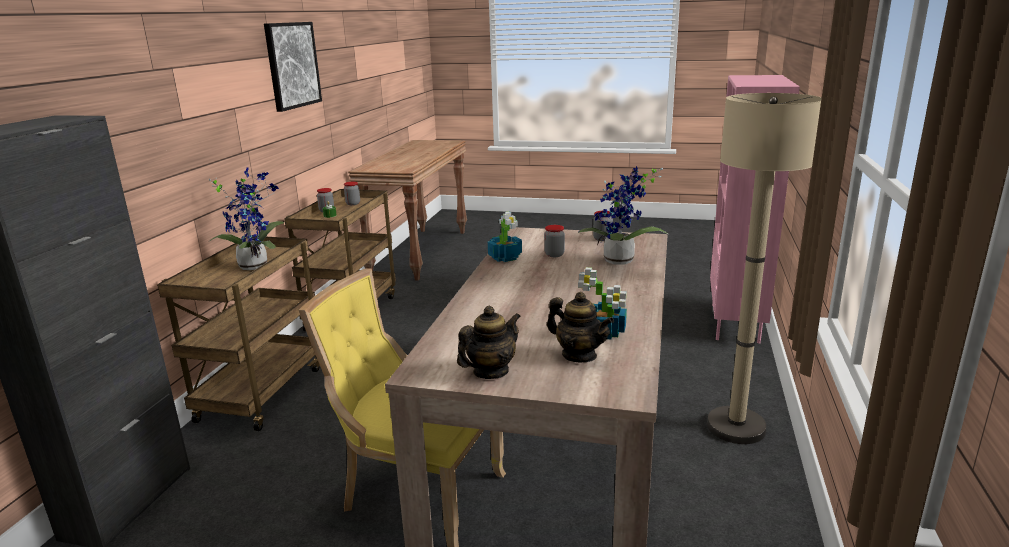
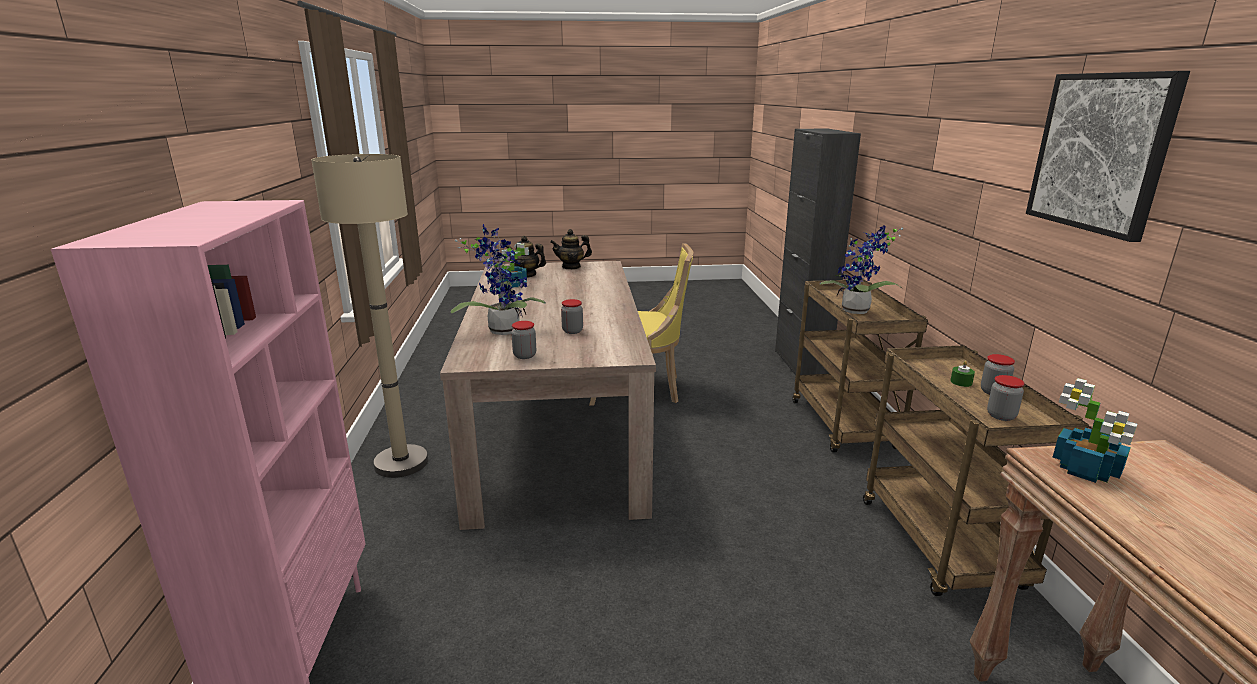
camera: 160 degrees right, 0 degrees up
(490, 371) = (571, 267): teapot -> teapot turned 45 degrees clockwise
(505, 257) = (620, 324): potted plant -> potted plant (1086, 470)

